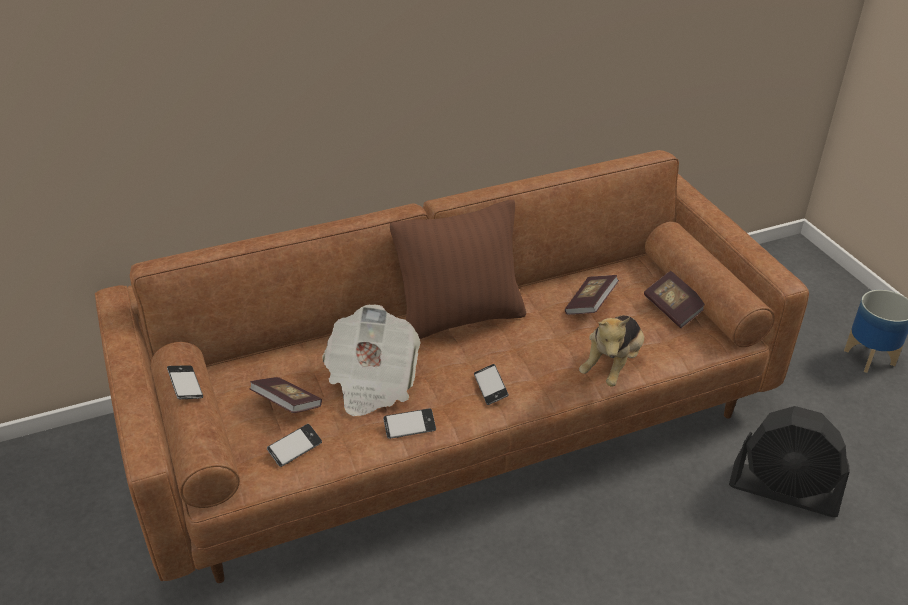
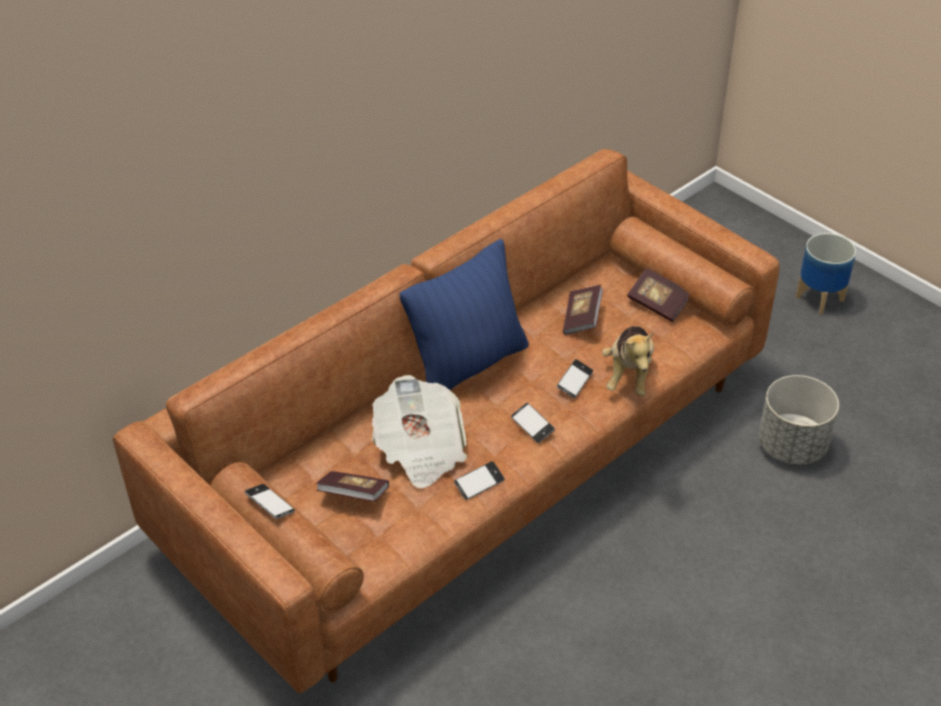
camera: 20 degrees left, 5 degrees up
(295, 448) = (386, 533): phone -> phone (574, 381)
(460, 318) = (468, 365): brown pillow -> blue pillow
(784, 490) = (792, 446): black fan -> grey planter

